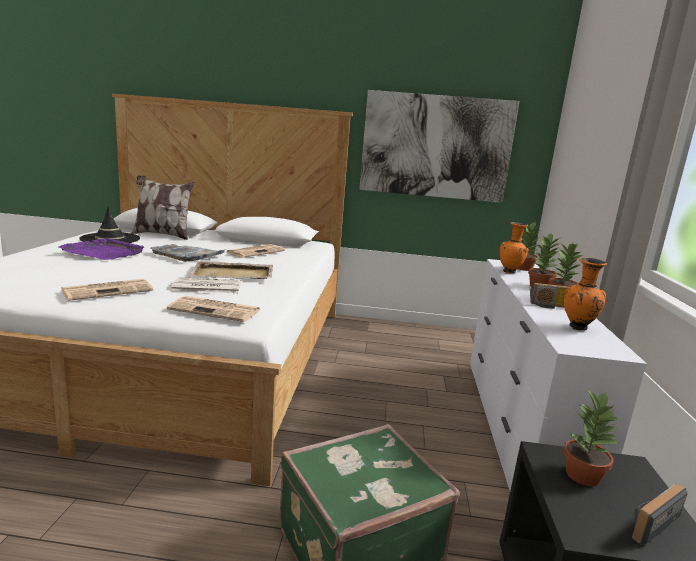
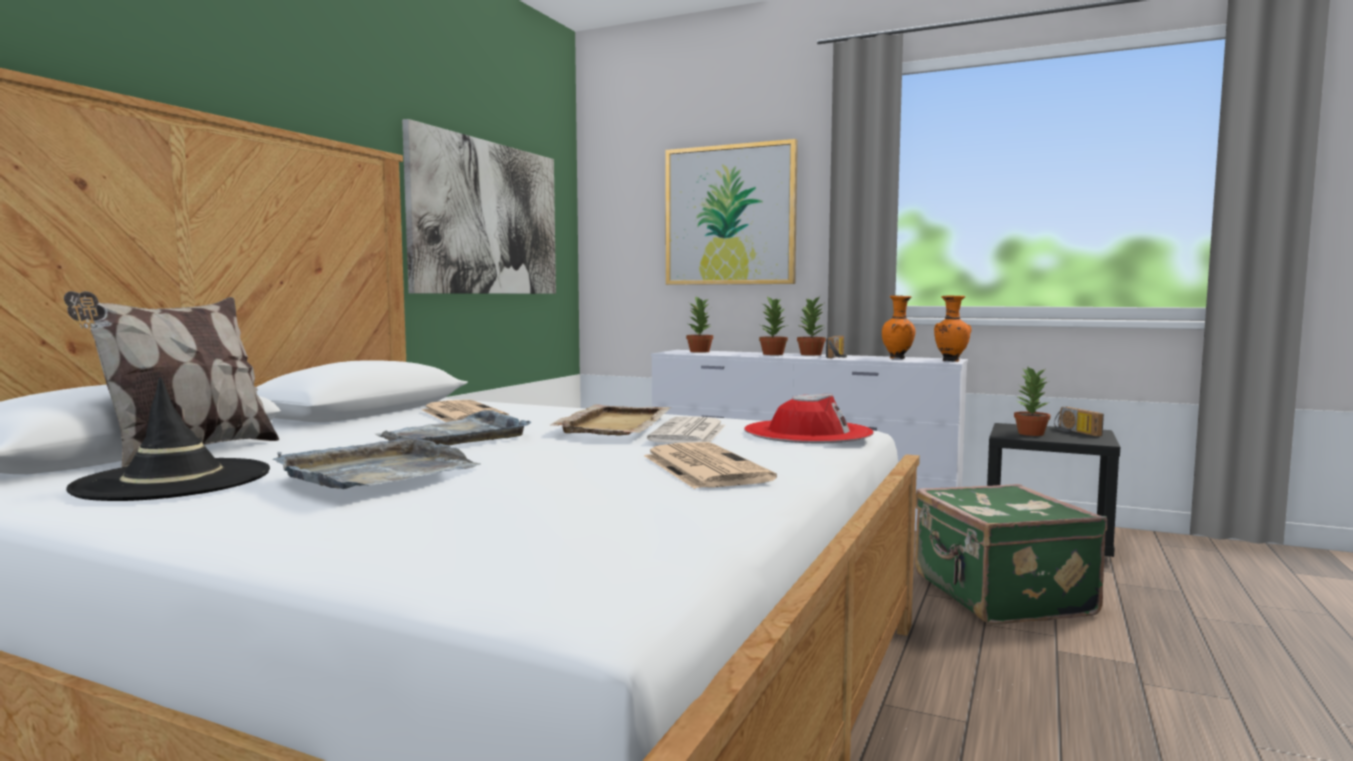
camera: 70 degrees left, 10 degrees down
(104, 252) = (377, 472): purple tray -> grey tray
(216, 310) = (807, 432): newspaper -> red hat
(510, 272) = (716, 354): orange vase -> orange vase (950, 361)
(604, 151) = (730, 215): none -> picture

